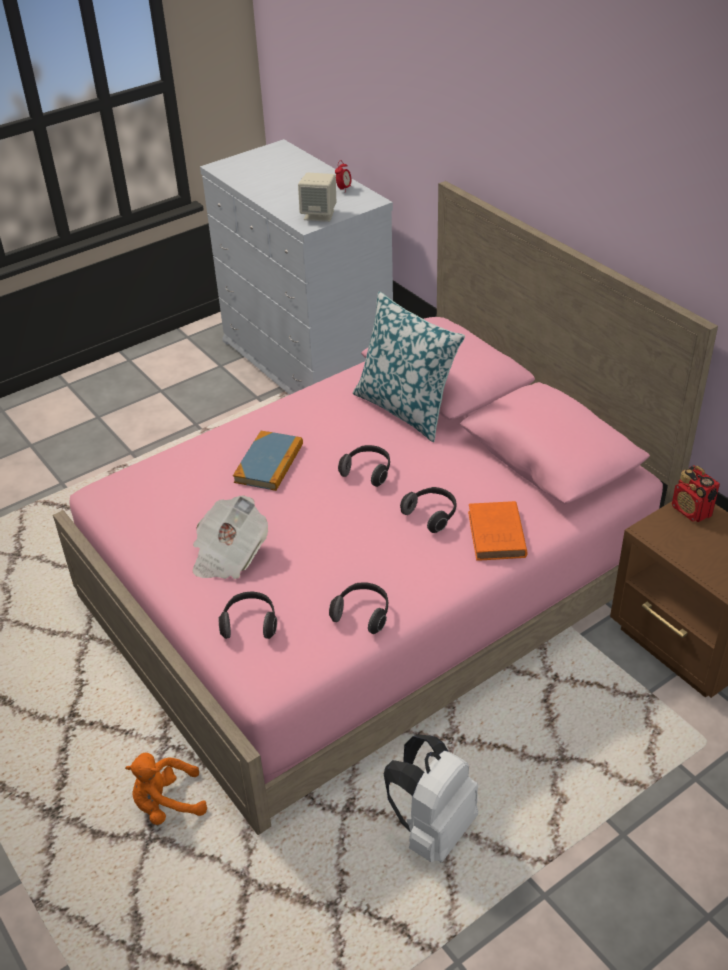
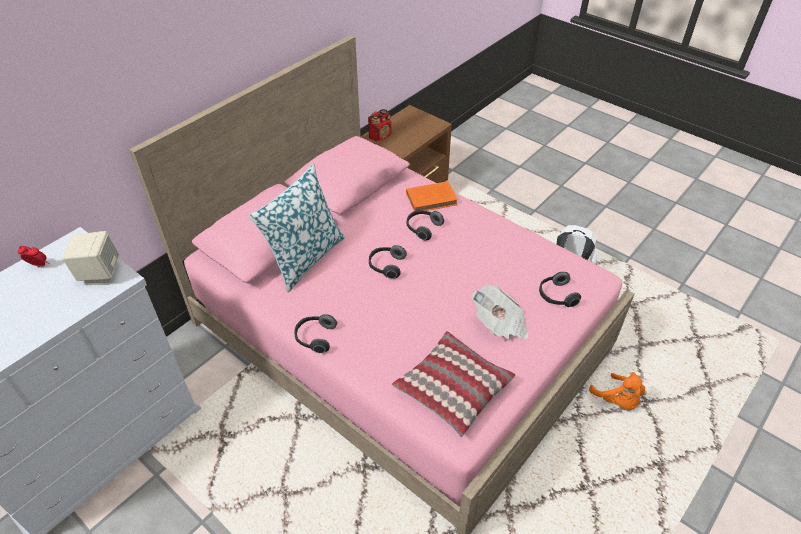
camera: 105 degrees left, 5 degrees up
(159, 497) = (452, 388): none -> pillow
(269, 463) = (390, 325): book -> none
(362, 614) = (522, 246): headphones -> headphones (315, 338)

